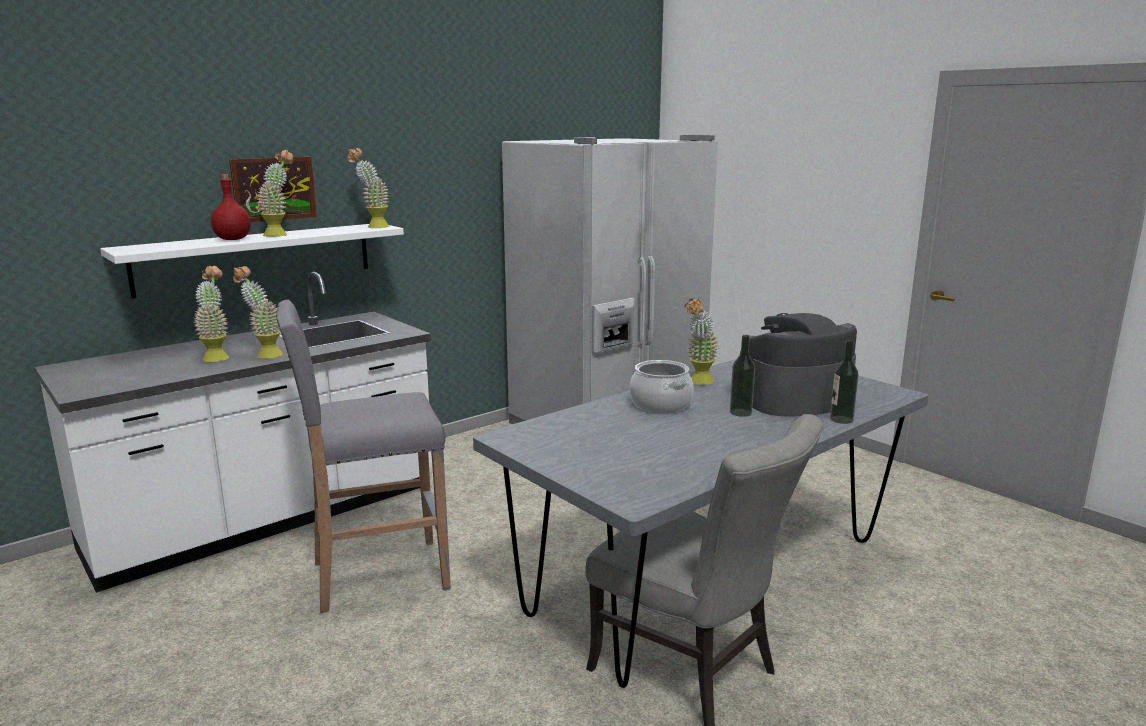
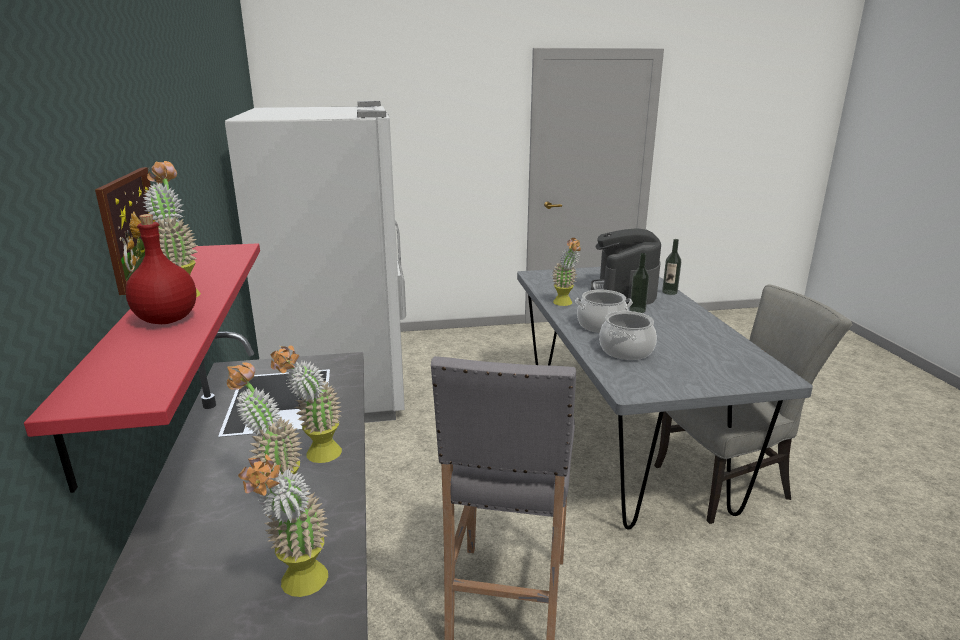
camera: 60 degrees left, 5 degrees up
(257, 258) = (140, 342): white shelf -> red shelf
(372, 227) = (224, 252): potted plant -> potted plant (298, 588)
(605, 423) = (626, 351): none -> cooking pot

